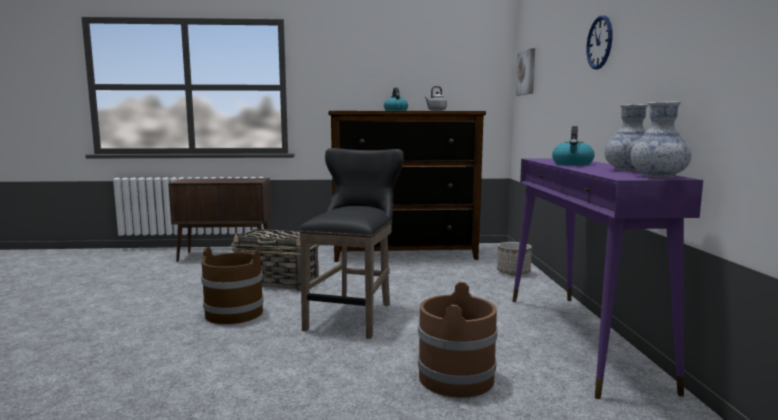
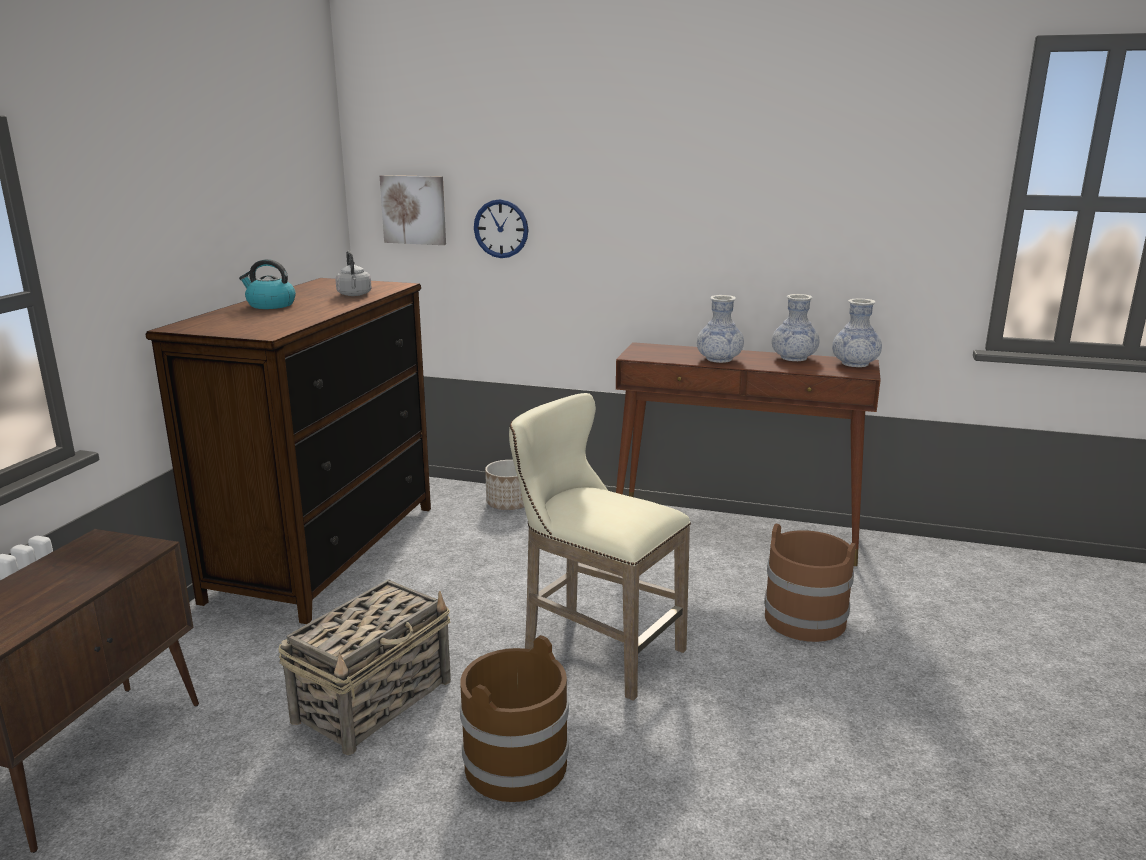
camera: 70 degrees left, 10 degrees up
(354, 315) = (595, 648): black stool -> beige stool
(572, 164) = (719, 359): kettle -> vase
(581, 339) = (736, 533): purple console table -> brown console table
(599, 42) = (656, 206): wall clock -> wall clock (501, 228)

